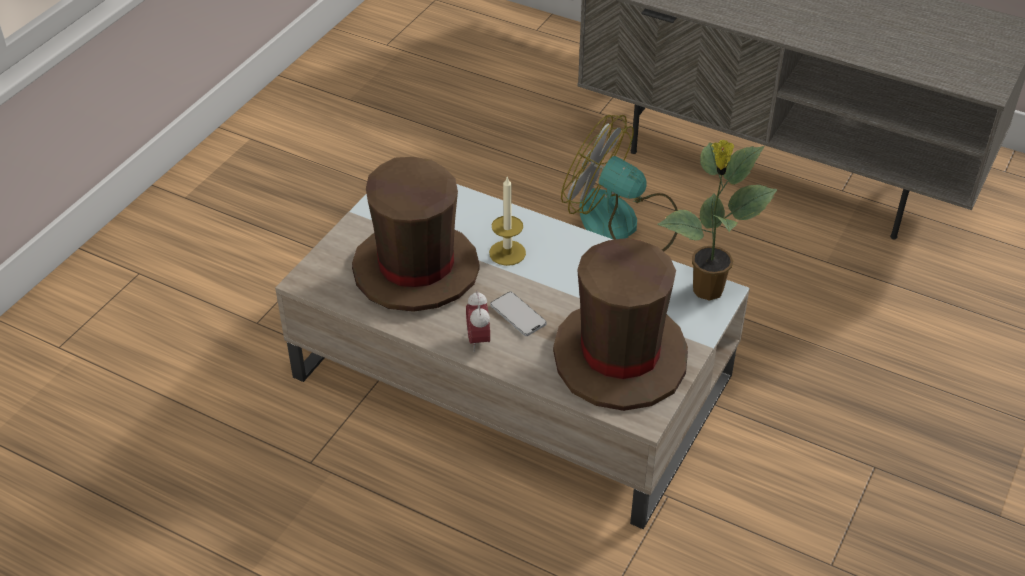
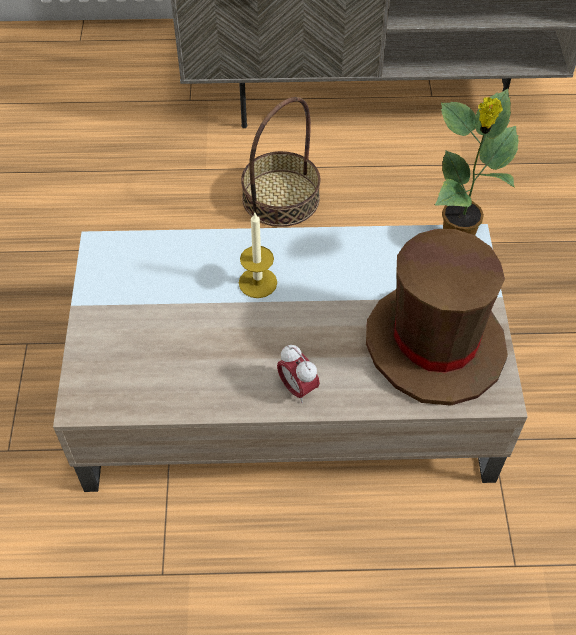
camera: 30 degrees left, 10 degrees up
(415, 270) = (183, 340): brown hat -> none
(518, 315) = (314, 344): phone -> none
(622, 224) = (281, 198): fan -> basket

